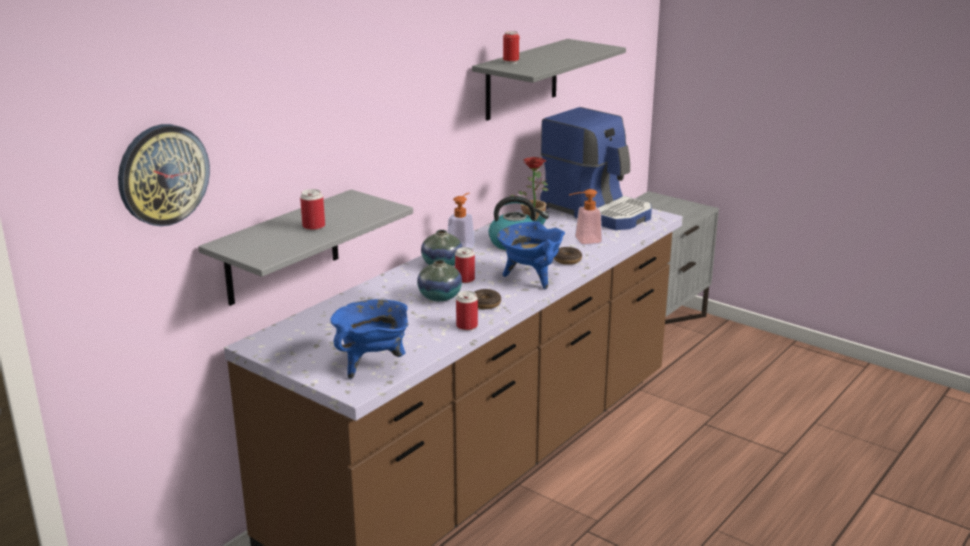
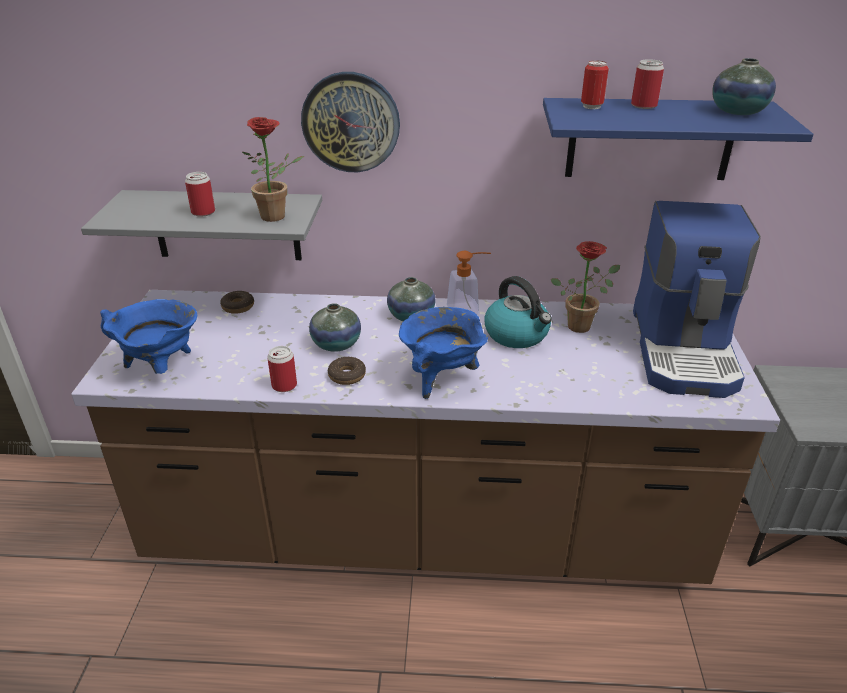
camera: 55 degrees right, 10 degrees up
(163, 174) = (73, 110): wall clock -> wall clock (351, 122)
(369, 207) = (278, 216): none -> potted plant
(465, 280) = (391, 342): can -> can (643, 106)
(521, 79) = (650, 139): grey shelf -> blue shelf
(567, 260) = (517, 383): donut -> donut (238, 307)
(573, 47) = (738, 112): none -> vase
(583, 241) = (584, 374): soap dispenser -> none

